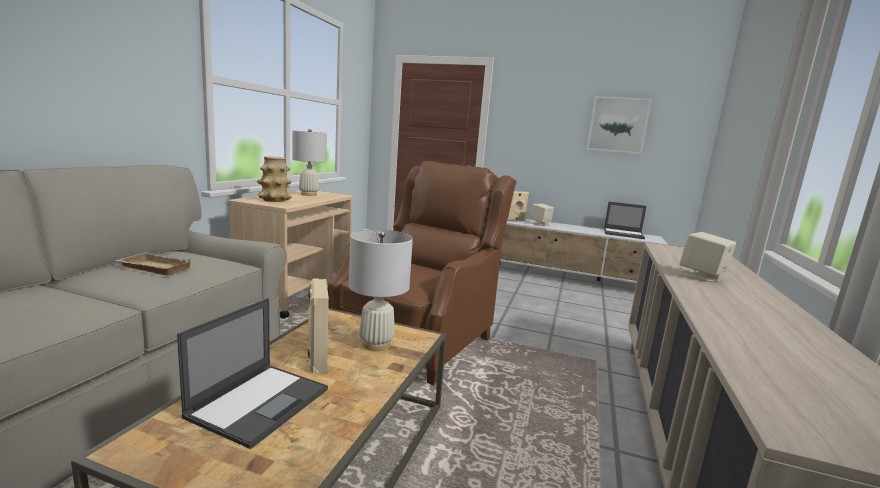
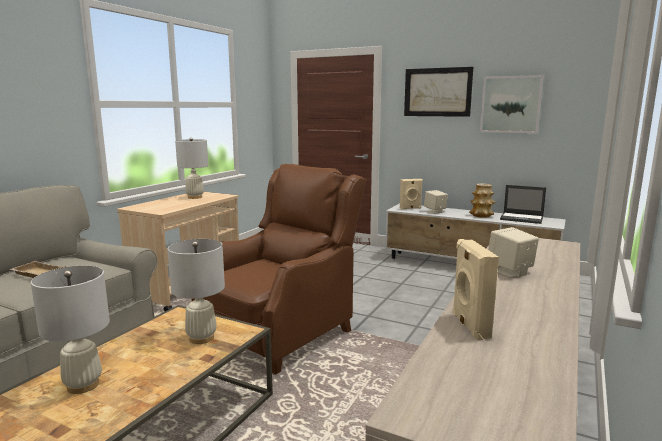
camera: 10 degrees right, 0 degrees up
(260, 402) = (83, 385): laptop -> white table lamp
(274, 200) = (158, 206): vase -> vase (481, 215)
(316, 359) = (145, 350): beige speaker -> beige speaker (469, 326)
(547, 108) = (437, 92): none -> picture

